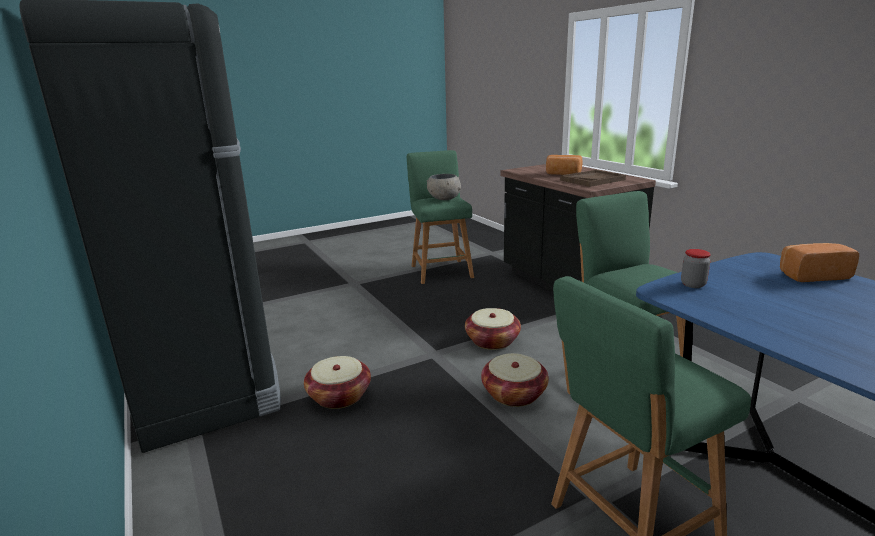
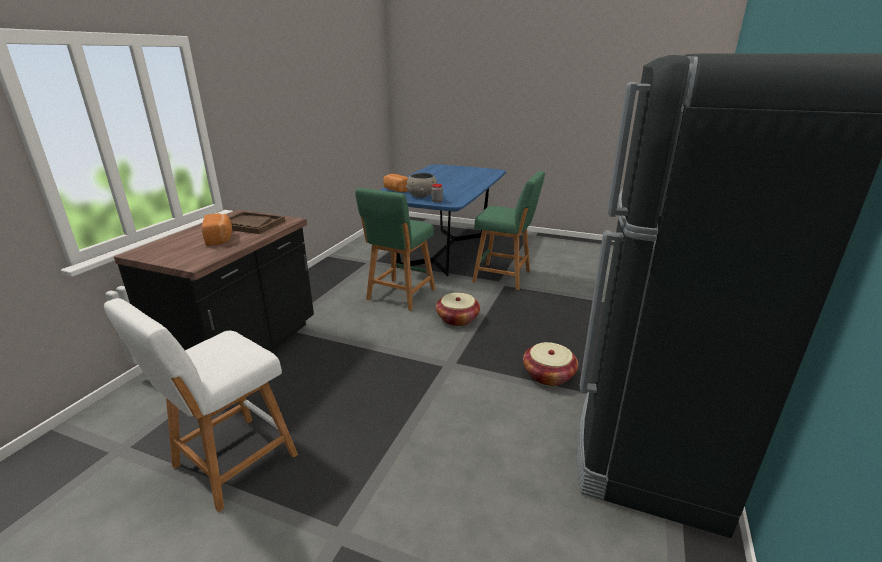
camera: 130 degrees left, 5 degrees up
(441, 270) = (230, 464): green stool -> white stool
(444, 199) = (218, 349): grey bowl -> grey bowl (422, 196)
(492, 341) = (401, 348): basket -> none

